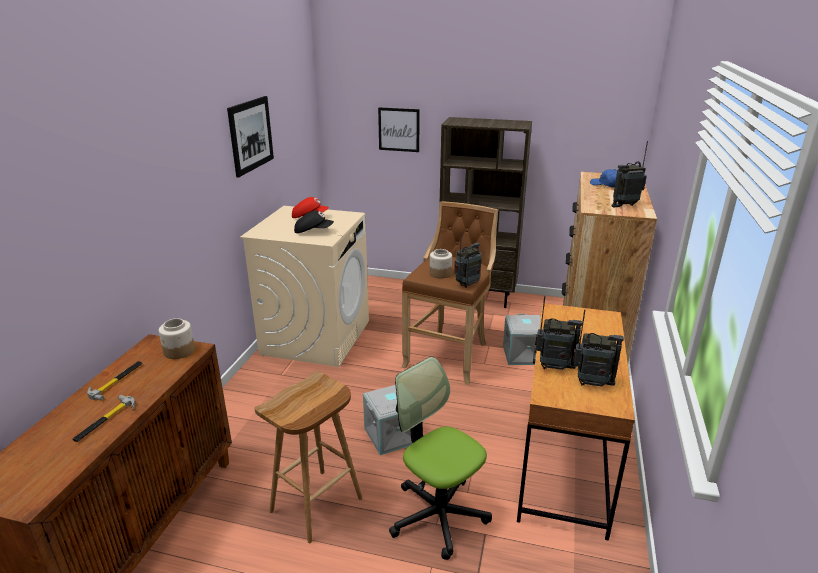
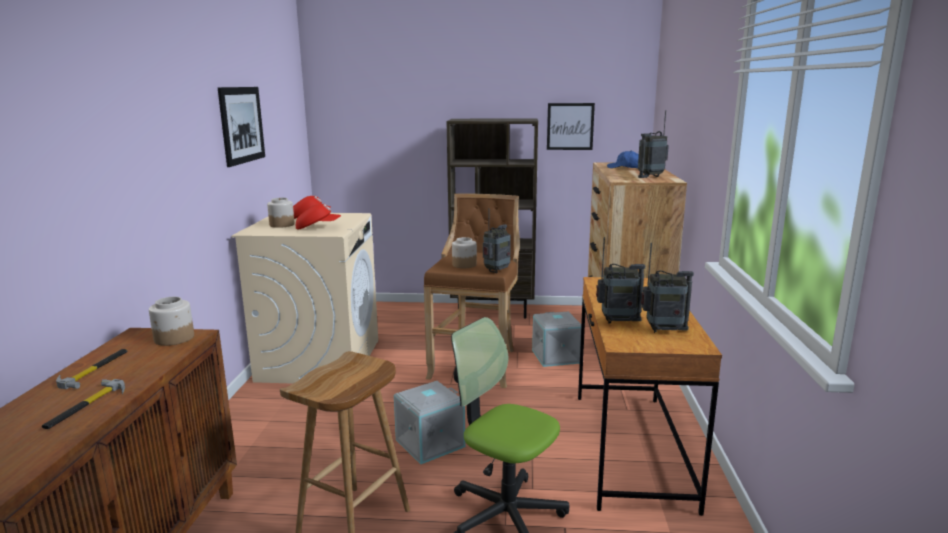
camera: 10 degrees left, 10 degrees down
(284, 224) = (282, 225): none -> jar
(313, 231) = (317, 227): black cap -> red cap
(399, 129) = (397, 135): picture -> picture (570, 126)

